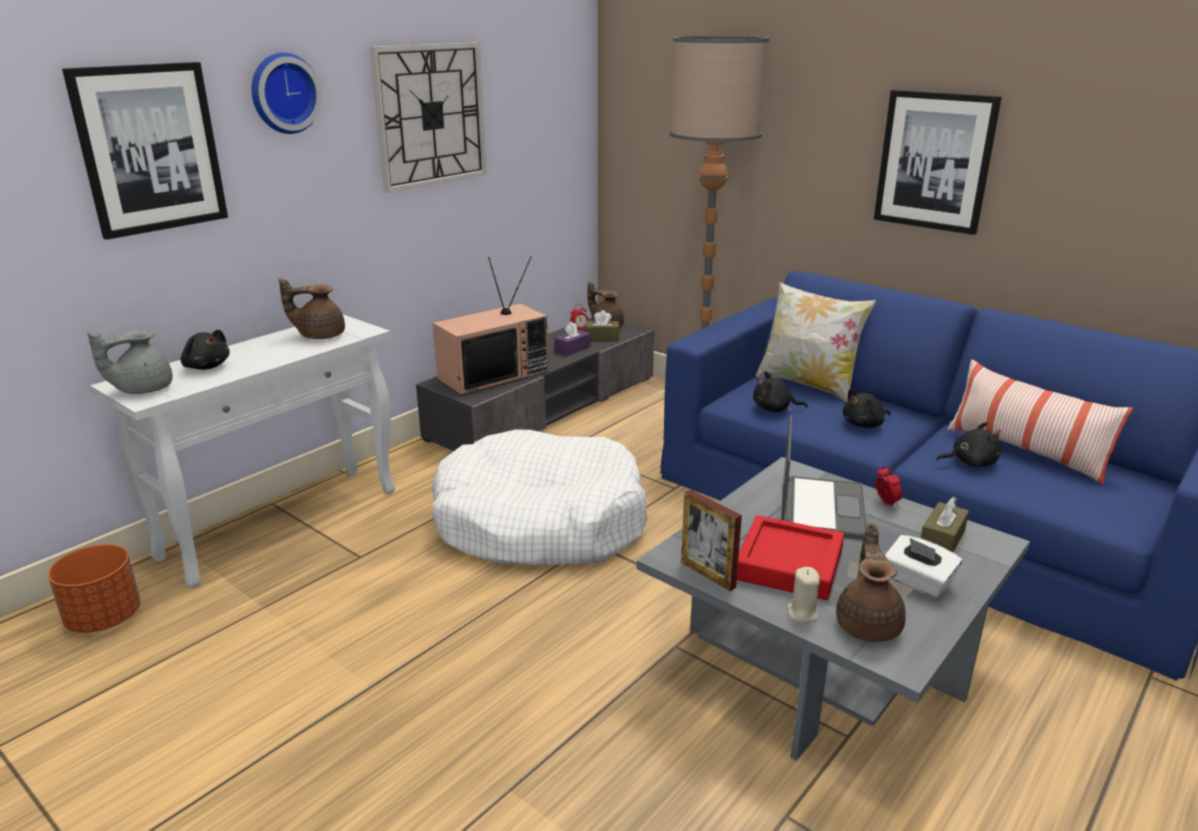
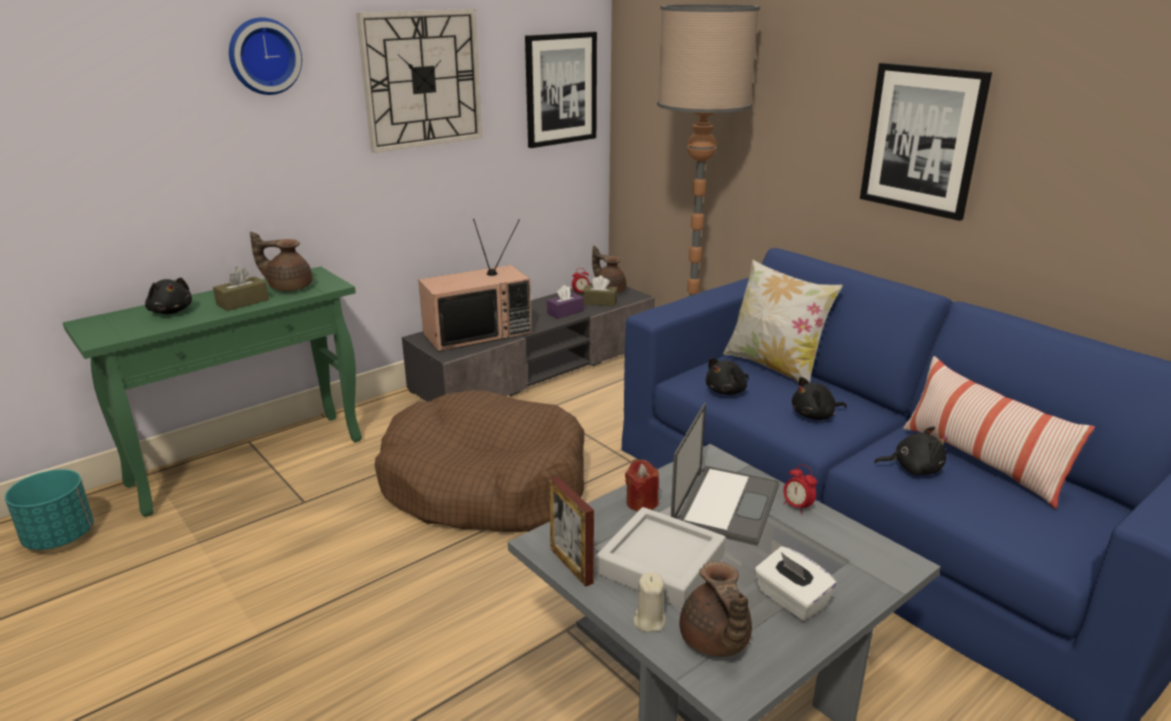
camera: 10 degrees right, 0 degrees up
(104, 618) = (60, 537): orange planter -> turquoise planter
(142, 389) = (102, 329): grey teapot -> none
(150, 149) = (125, 106): picture -> picture (560, 89)
(283, 522) = (250, 461): white console table -> green console table
(540, 522) = (484, 484): white dog bed -> brown dog bed
(745, 514) = (641, 503): none -> red candle
(774, 409) = (727, 391): black plush toy -> black plush toy turned 60 degrees counterclockwise
(788, 565) = (660, 564): red tray -> grey tray
(868, 624) = (715, 642): brown teapot -> brown teapot turned 150 degrees clockwise
(886, 504) = (797, 507): alarm clock -> alarm clock turned 150 degrees clockwise
(942, 539) = (841, 553): brown tissue box -> brown tissue box (243, 302)

